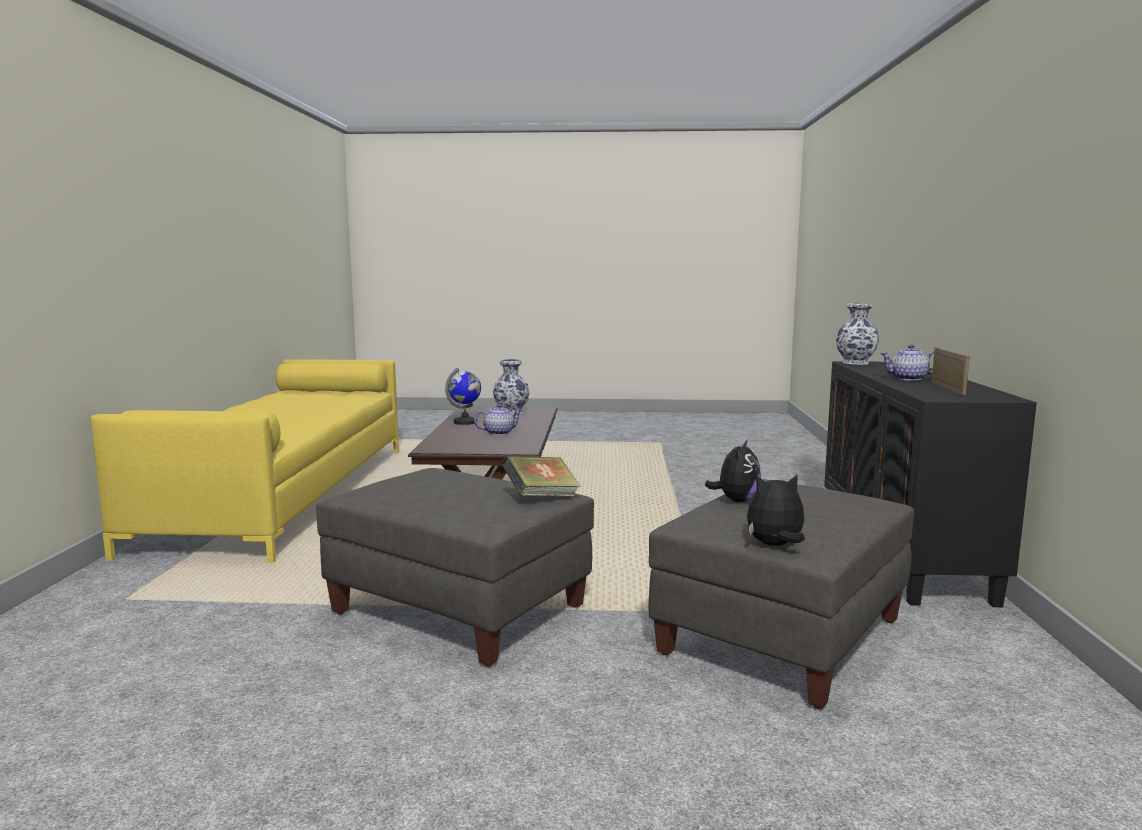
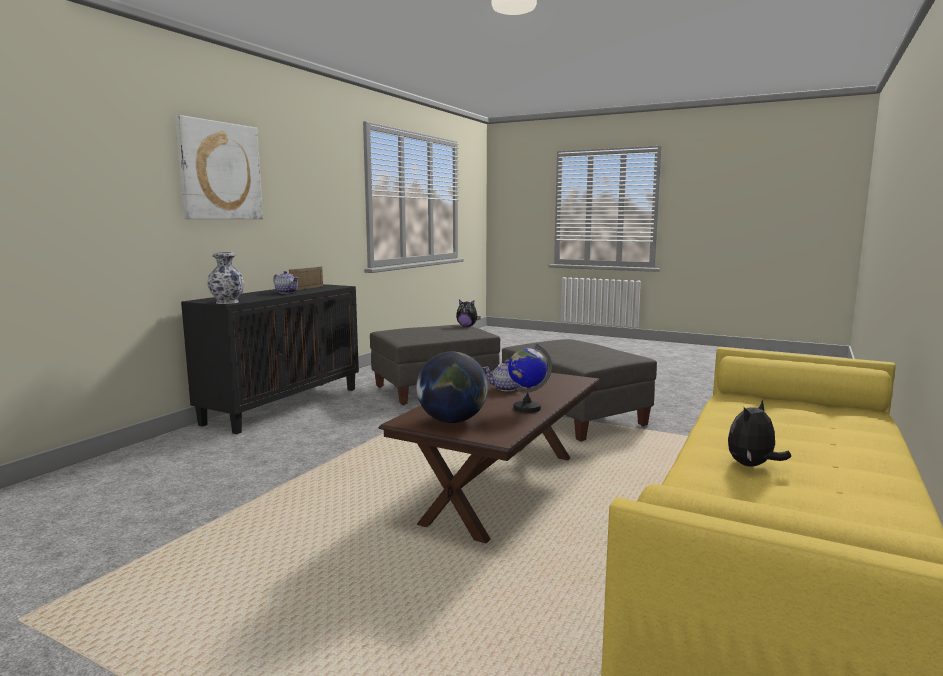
camera: 155 degrees left, 0 degrees up
(511, 412) = (452, 421): vase -> globe
(541, 497) = (531, 345): book -> none
(736, 500) = (442, 336): plush toy -> plush toy (752, 466)
(966, 192) = (220, 171): none -> picture

